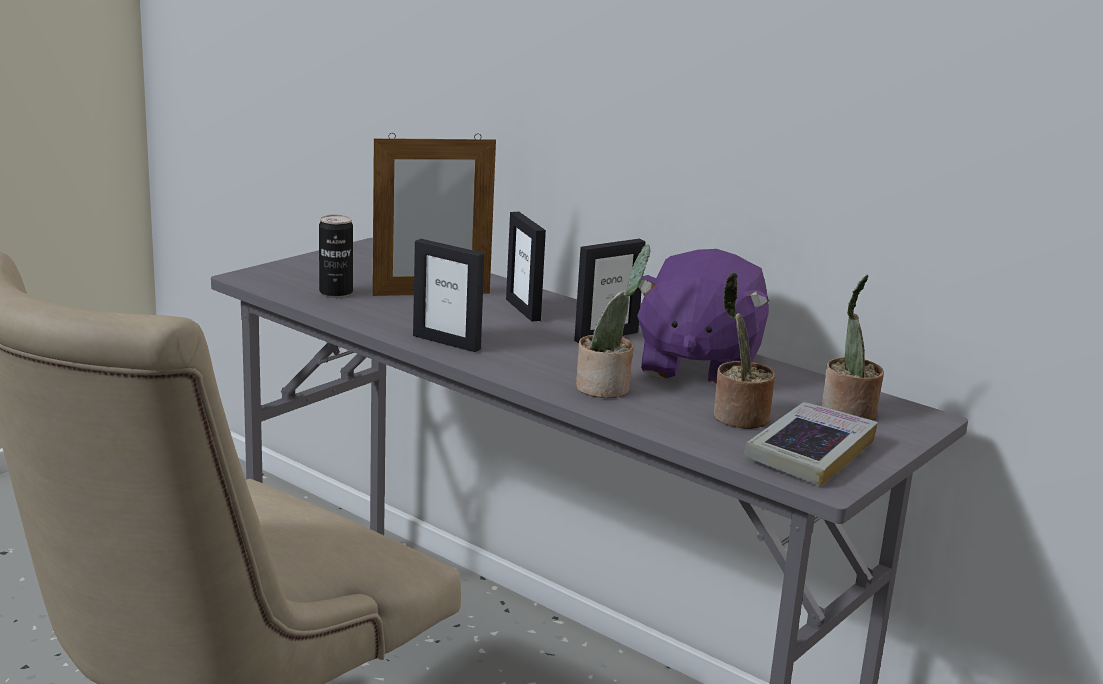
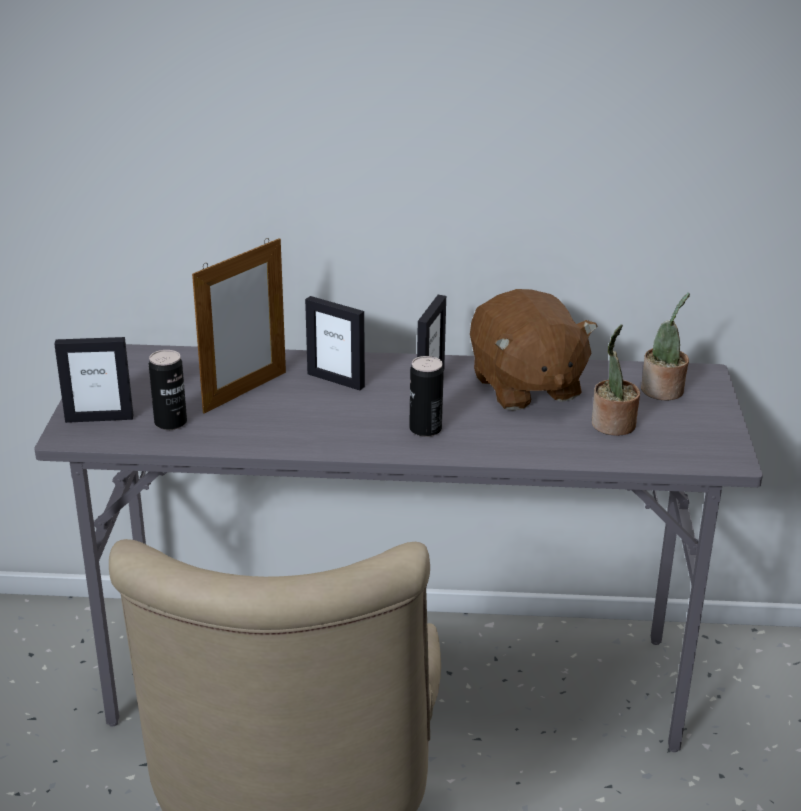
camera: 35 degrees left, 10 degrees up
(447, 342) = (335, 439): picture frame -> picture frame (99, 418)
(540, 361) = (425, 429): none -> can
(607, 388) = (503, 436): potted plant -> none
(697, 366) = (525, 387): purple plush toy -> brown plush toy
(810, 452) = (688, 437): book -> none

